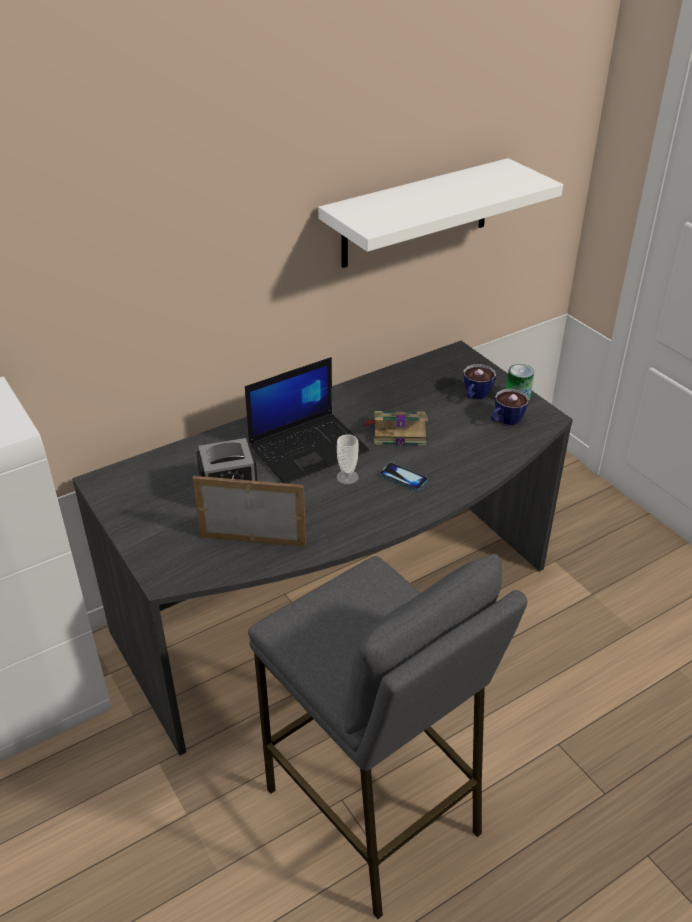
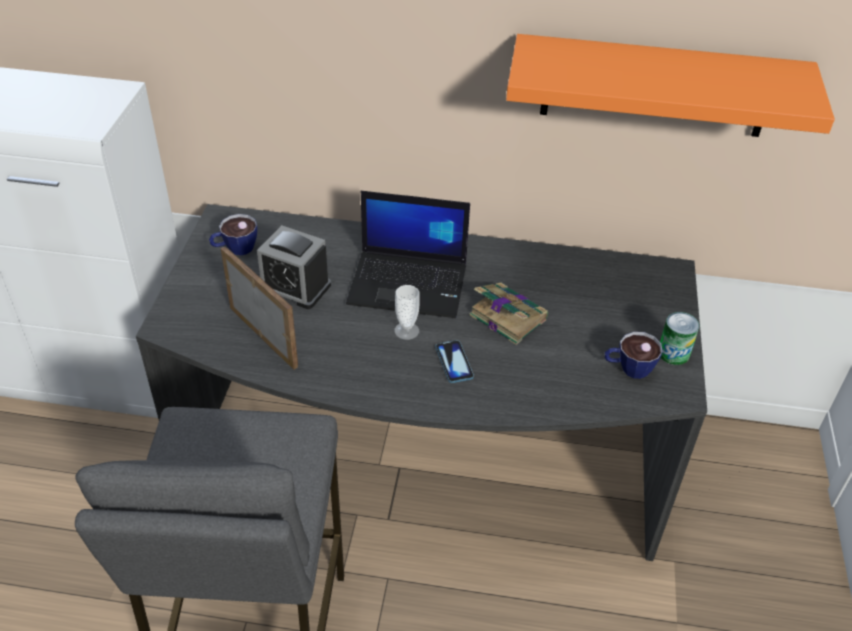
camera: 40 degrees right, 5 degrees up
(416, 214) = (656, 86): white shelf -> orange shelf
(475, 396) = (631, 325): cup -> cup (235, 249)

